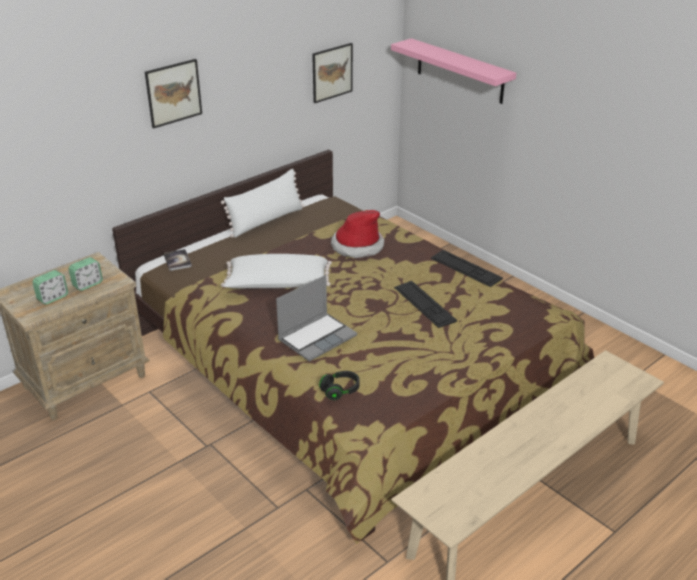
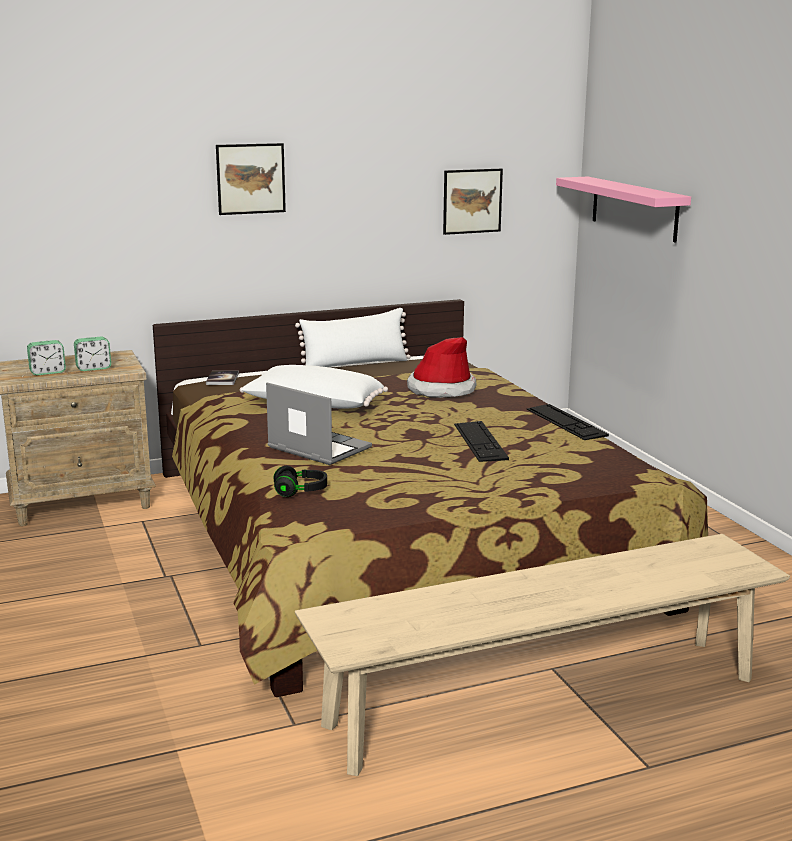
camera: 20 degrees right, 15 degrees down
(317, 337) = (317, 448): laptop -> laptop turned 120 degrees counterclockwise

